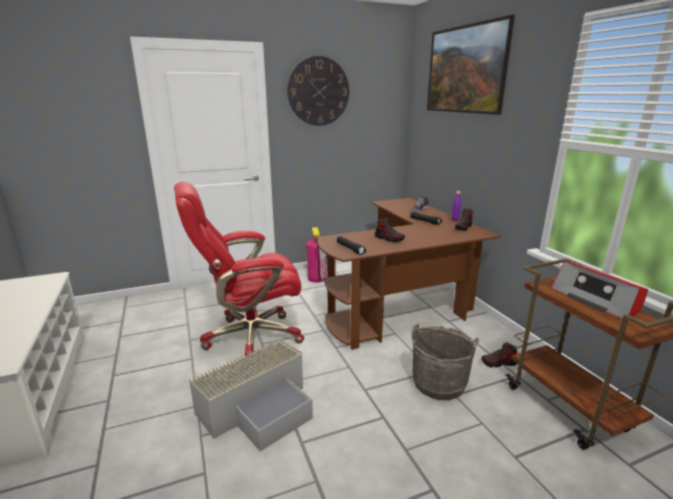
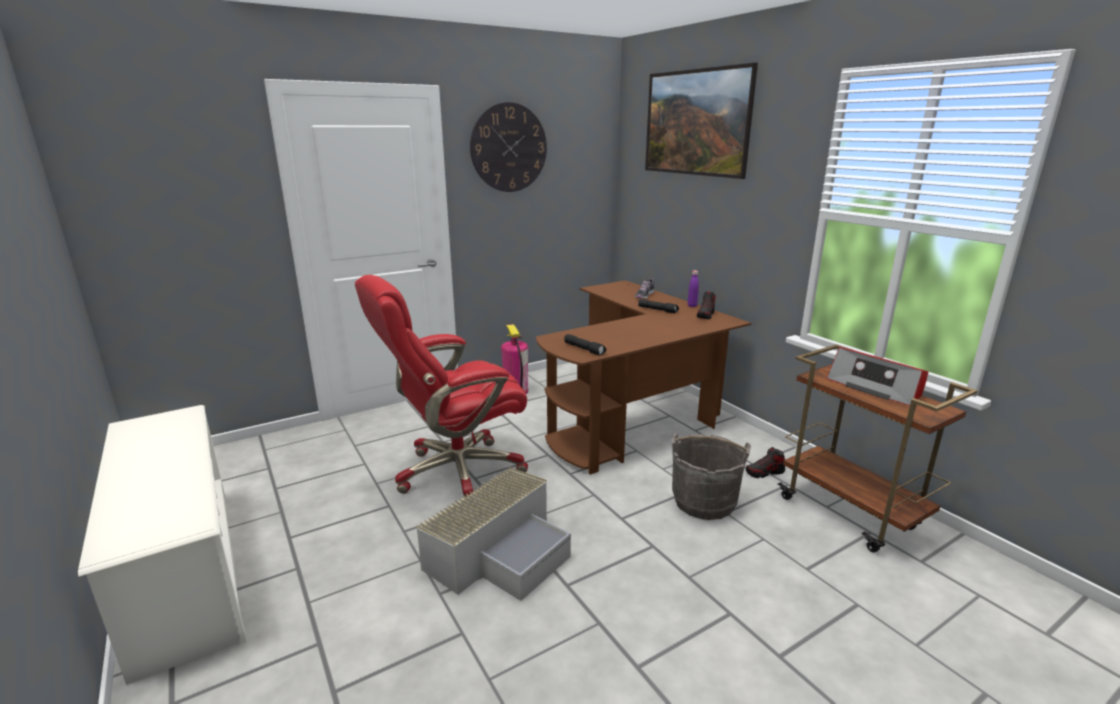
camera: 10 degrees left, 0 degrees up
(389, 239) = (624, 334): shoe -> none

